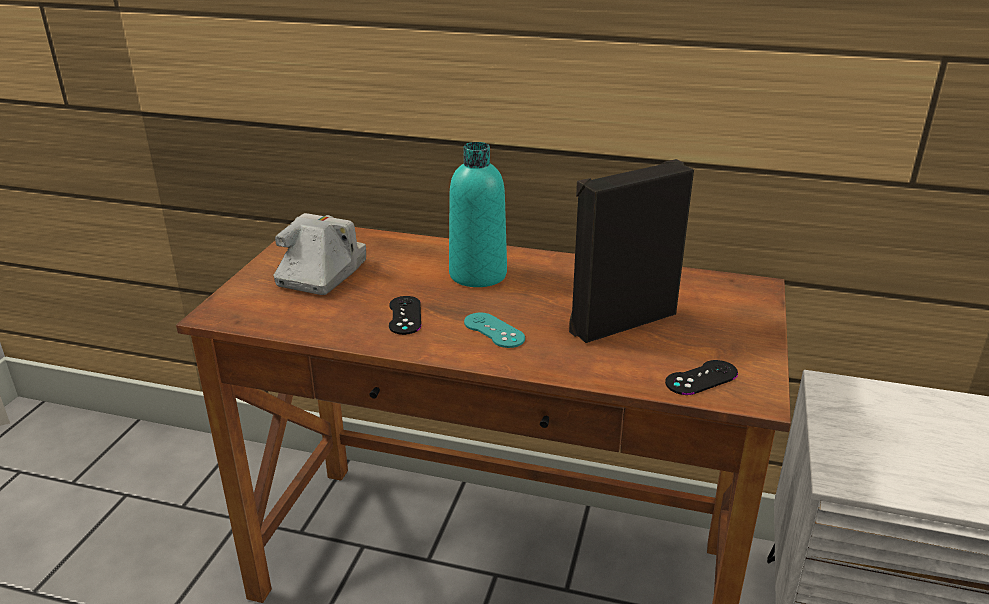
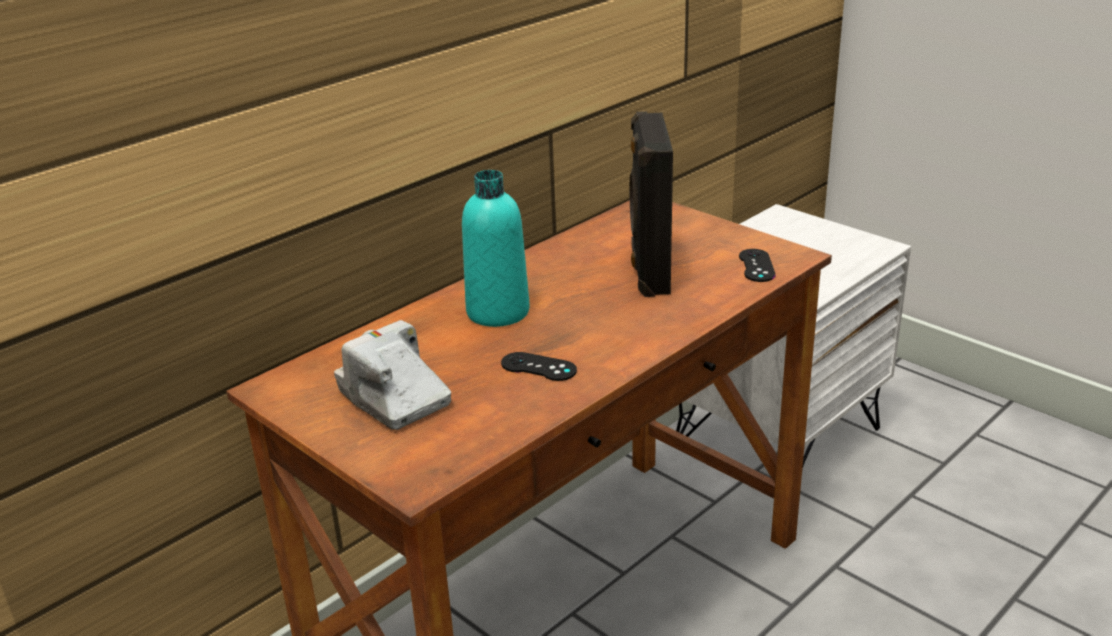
camera: 60 degrees left, 0 degrees up
(494, 330) = (610, 329): turquoise game controller -> none

